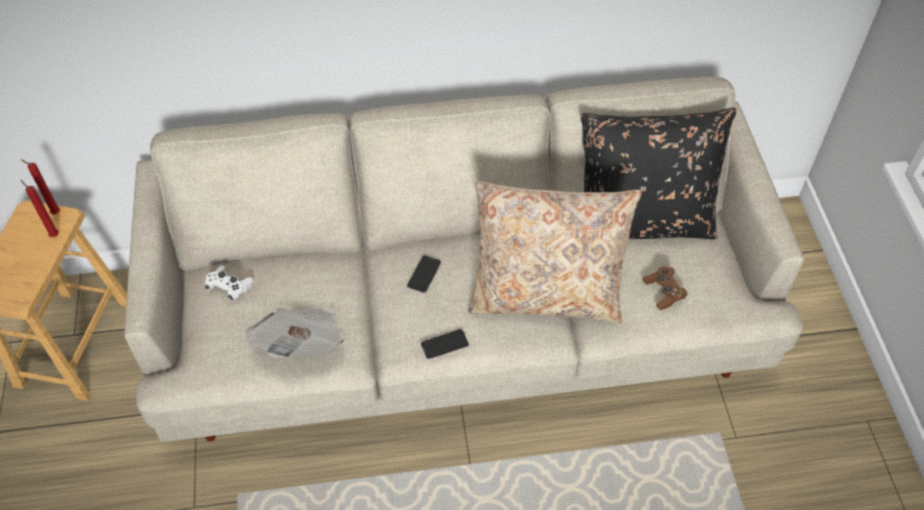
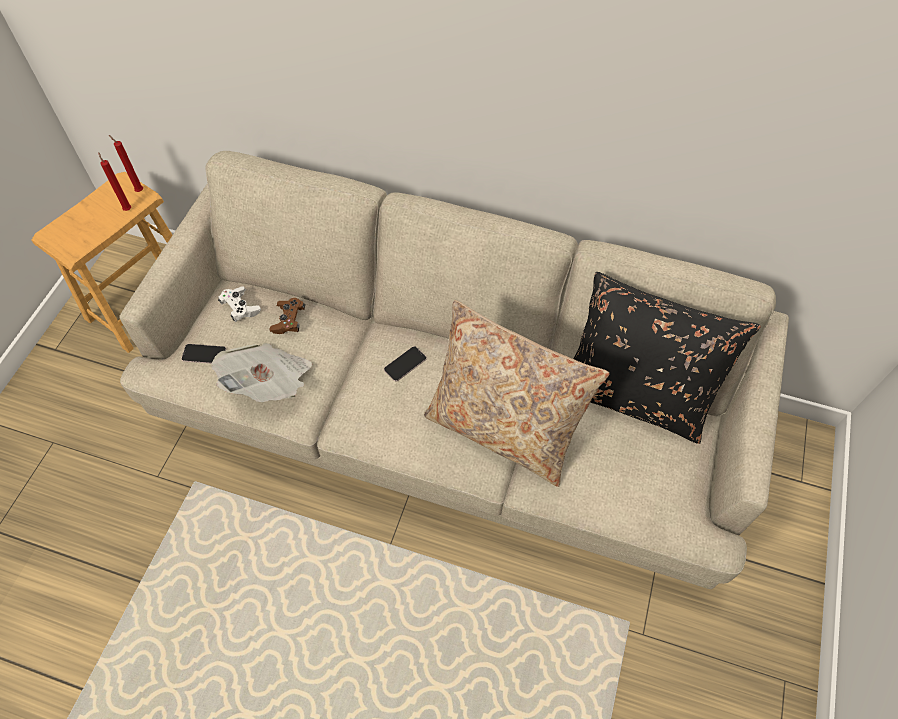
camera: 25 degrees right, 5 degrees up
(444, 345) = (386, 436): phone -> phone (204, 354)
(663, 292) = (615, 474): brown game controller -> brown game controller (289, 320)

